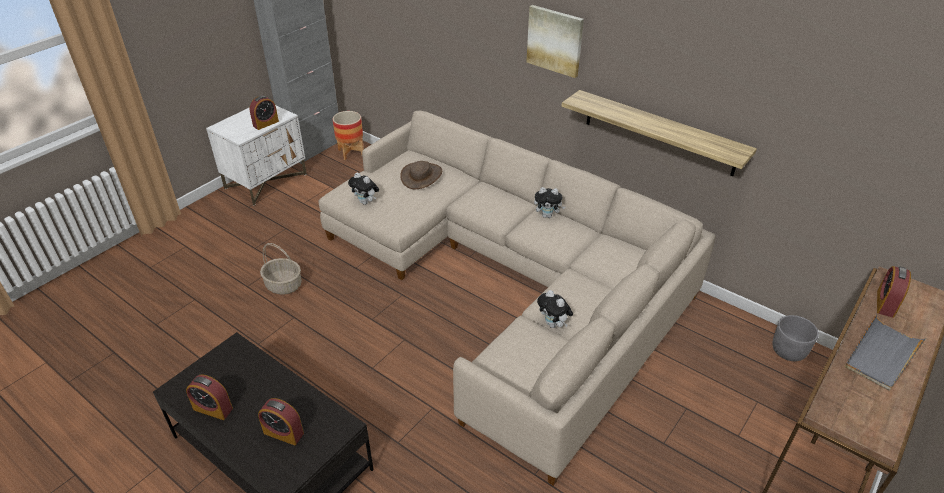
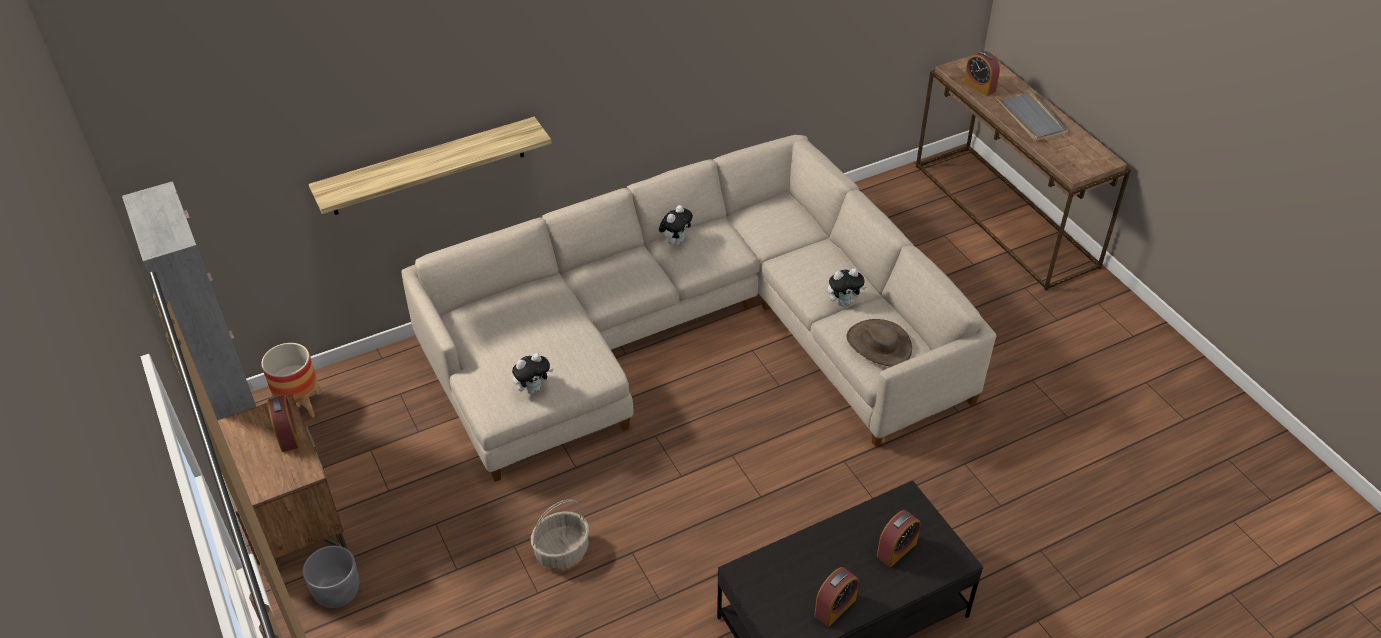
camera: 65 degrees left, 5 degrees up
(266, 181) = (292, 524): white nightstand -> brown nightstand
(421, 176) = (523, 318): brown hat -> brown hat (879, 344)
(555, 40) = (587, 59): picture -> none
(659, 133) = (724, 81): shelf -> shelf (428, 166)
(788, 351) = (898, 188): grey planter -> grey planter (338, 591)

